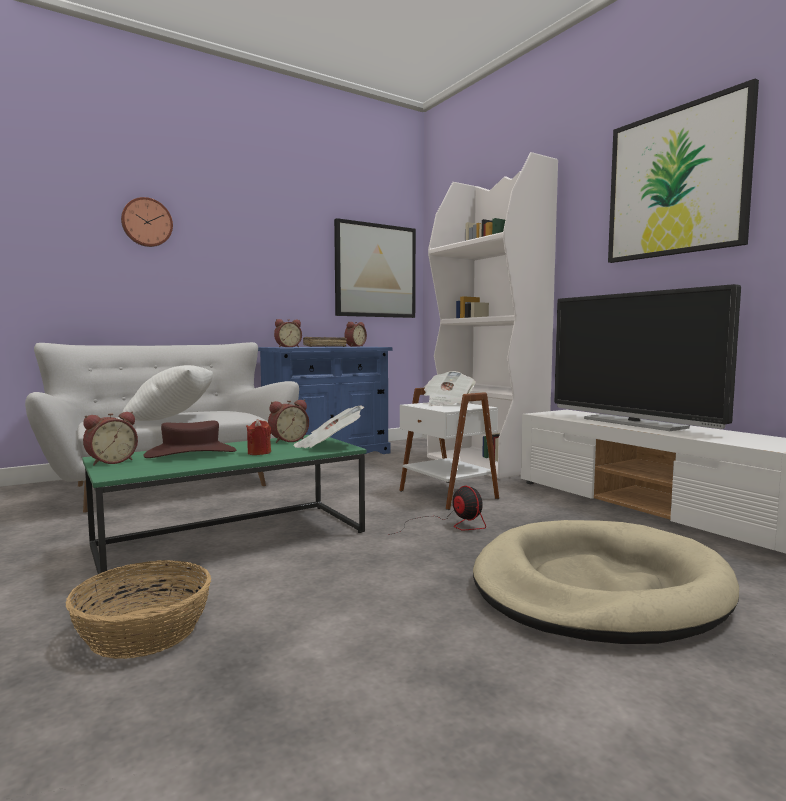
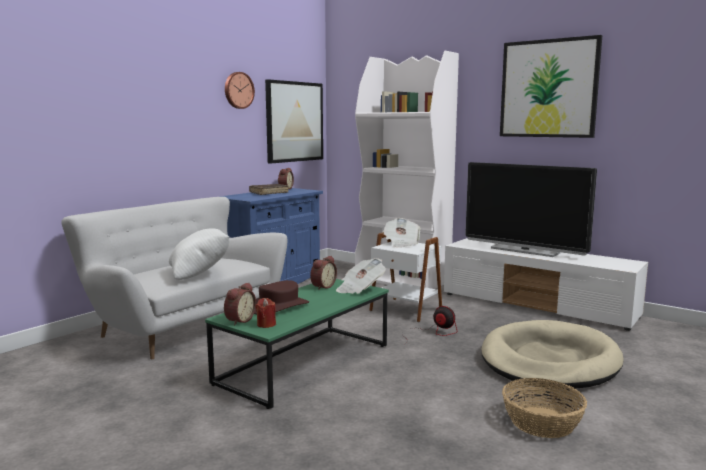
camera: 20 degrees left, 5 degrees up
(143, 632) = (337, 427): basket -> basket (542, 422)
(146, 222) = (128, 94): wall clock -> wall clock (238, 90)
(259, 453) = (325, 301): red candle -> red candle (266, 324)
(287, 347) = (248, 198): alarm clock -> none

